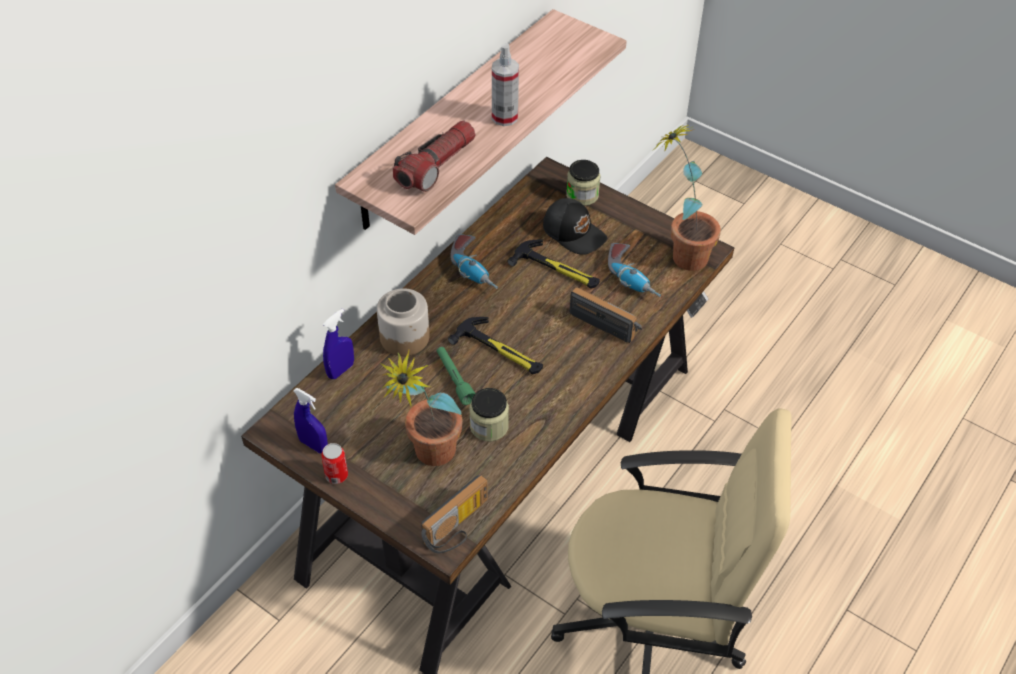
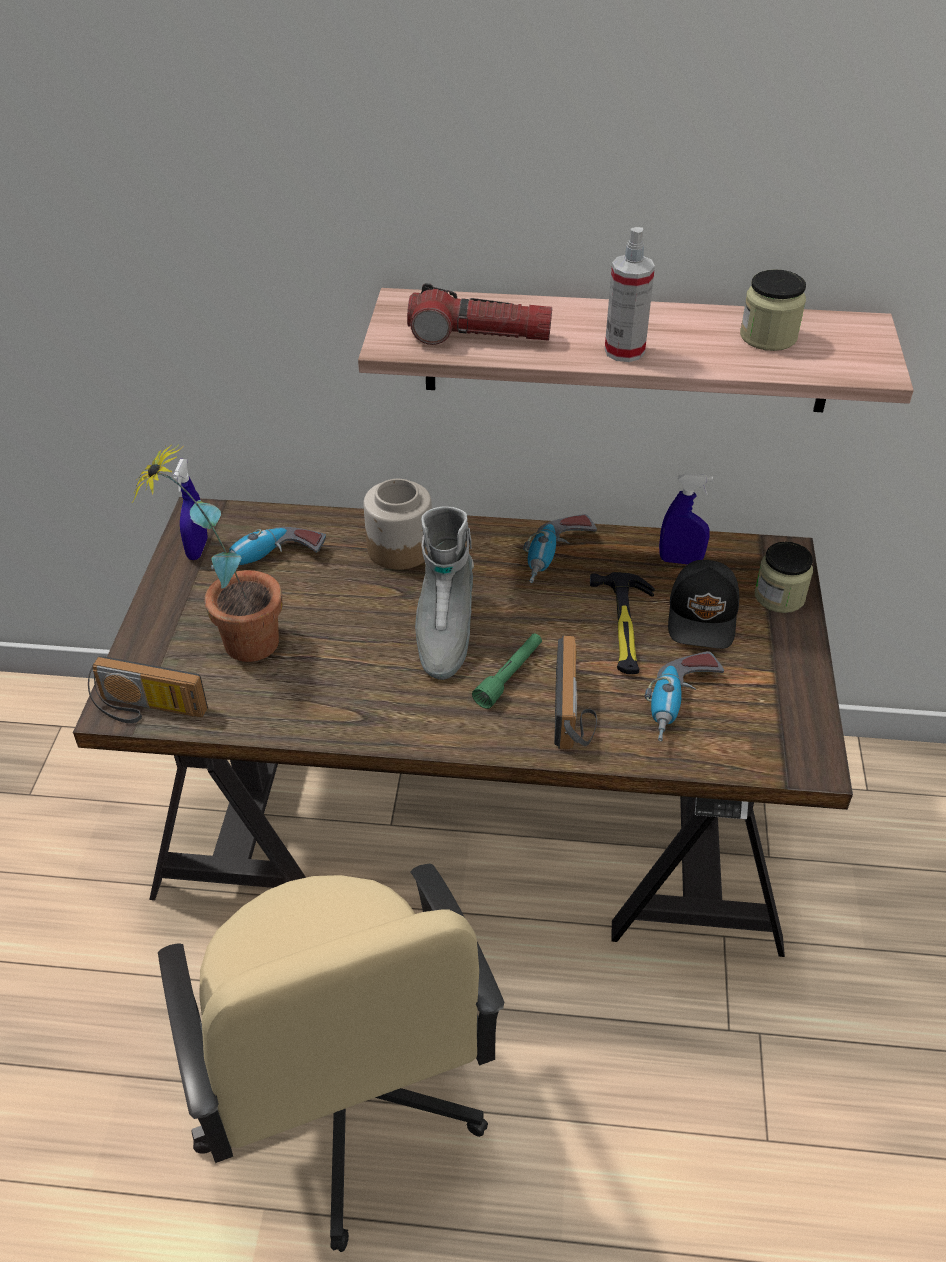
camera: 60 degrees right, 5 degrees down
(336, 475) = (166, 583): can -> none
(341, 370) = (315, 523): blue spray bottle -> blue spray bottle (680, 560)
(361, 409) = (270, 561): none -> power drill
(454, 379) = (368, 613): green flashlight -> green flashlight (509, 676)
(489, 426) = (316, 672): jar -> jar (768, 337)
(499, 350) = (443, 632): hammer -> grey boot
(680, 253) = (776, 736): potted plant -> none

